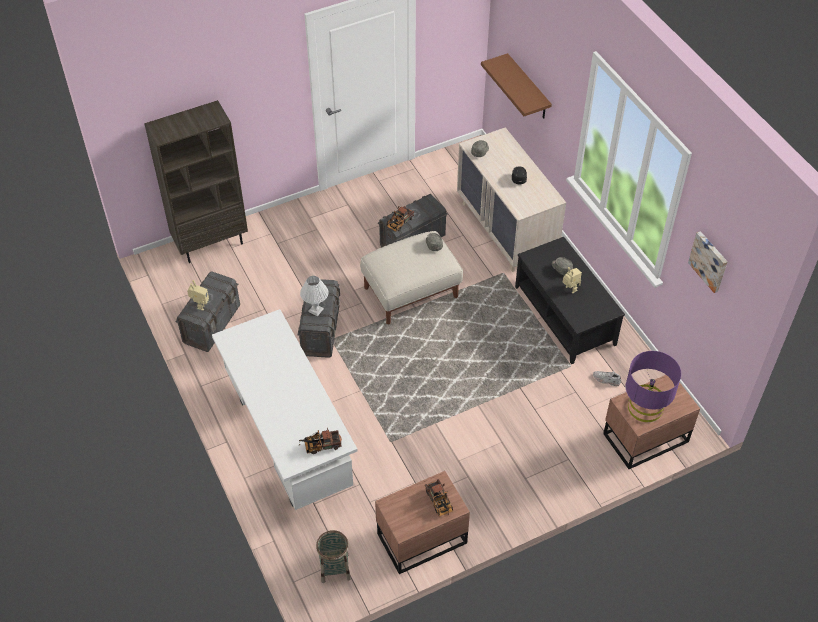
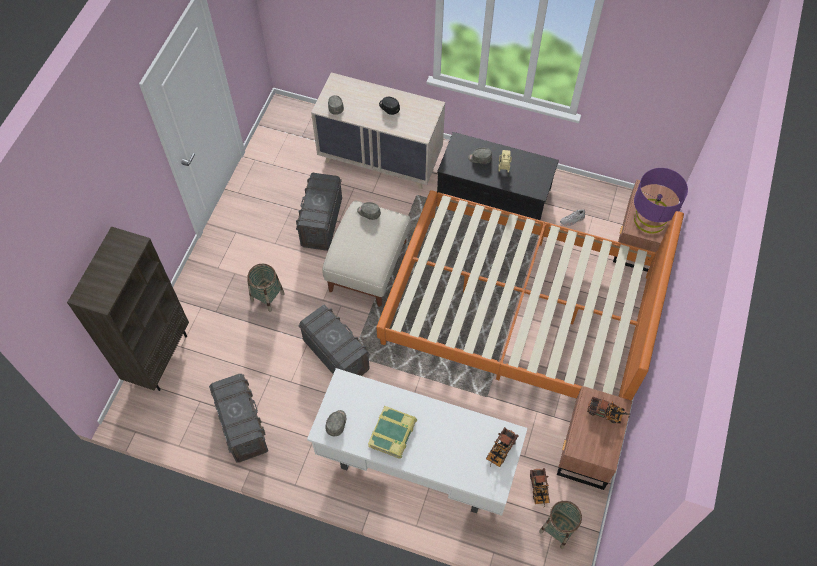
camera: 45 degrees left, 10 degrees up
(200, 305) = (238, 420): toy robot -> none
(240, 341) = (336, 423): none -> grey cap
(266, 376) = (393, 434): none -> book
(315, 310) = (337, 343): white table lamp -> none
(320, 260) = (267, 297): none -> basket
(398, 223) = (317, 217): toy truck -> toy truck (539, 490)
(485, 407) = (519, 311): none -> orange bed
(528, 88) = (339, 24): brown shelf -> none
(709, 261) = (648, 72): picture -> none

